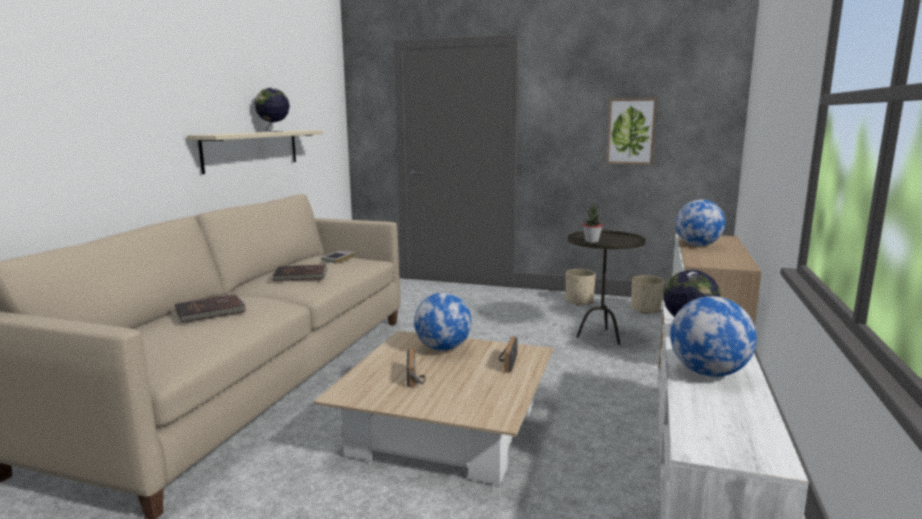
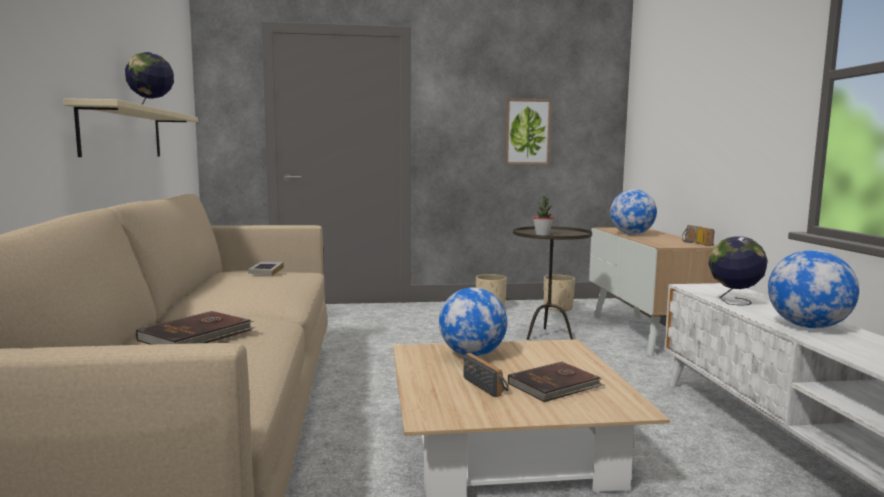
camera: 25 degrees left, 5 degrees down
(301, 276) = (253, 289): brown book -> brown book (555, 385)
(506, 362) = (556, 358): radio -> radio (695, 243)

